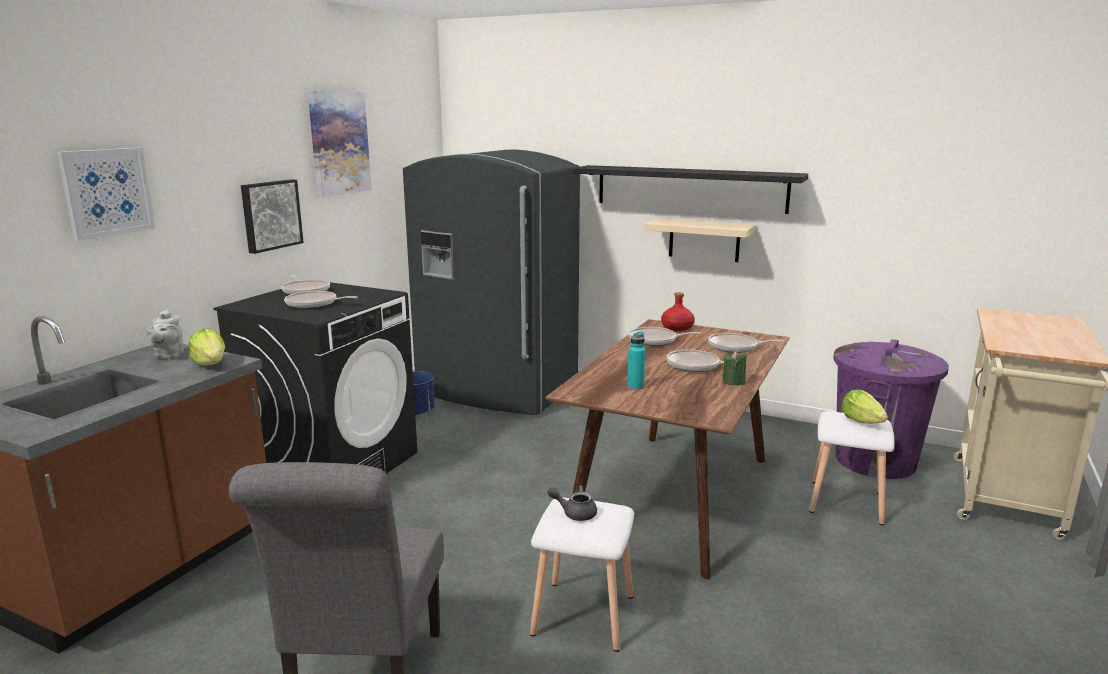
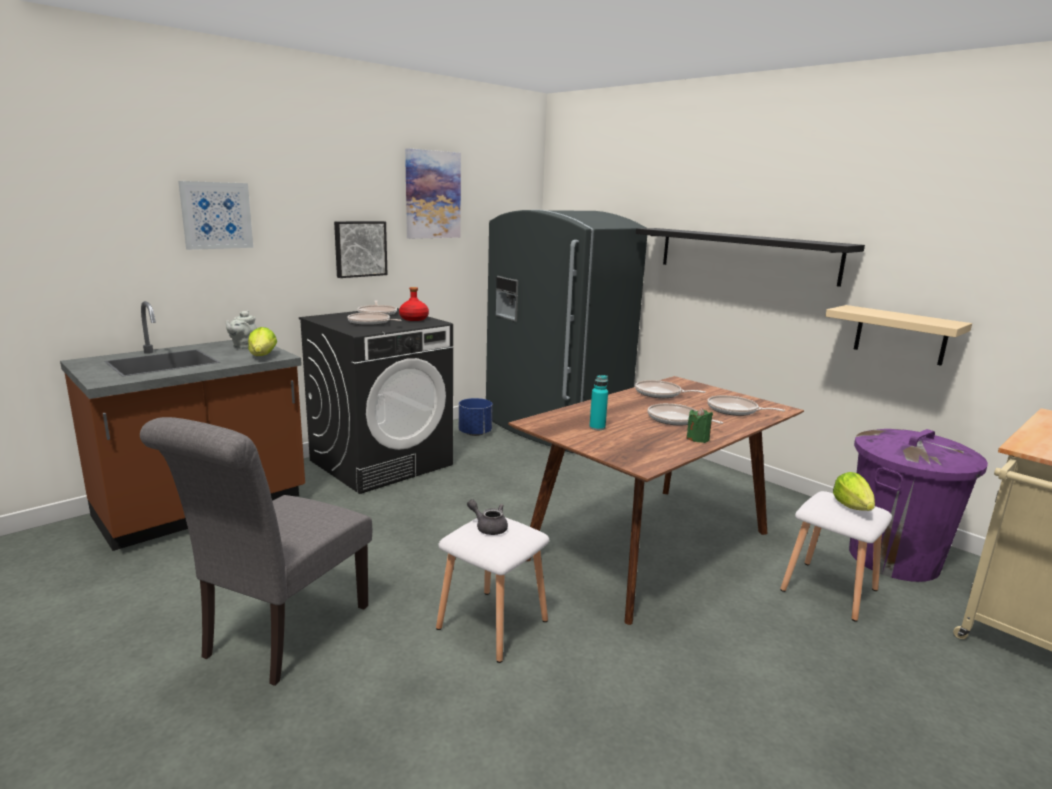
camera: 20 degrees right, 0 degrees up
(677, 327) = (694, 386): red bottle -> red bottle (414, 319)
(704, 240) = (755, 307): beige shelf -> beige shelf (900, 335)

